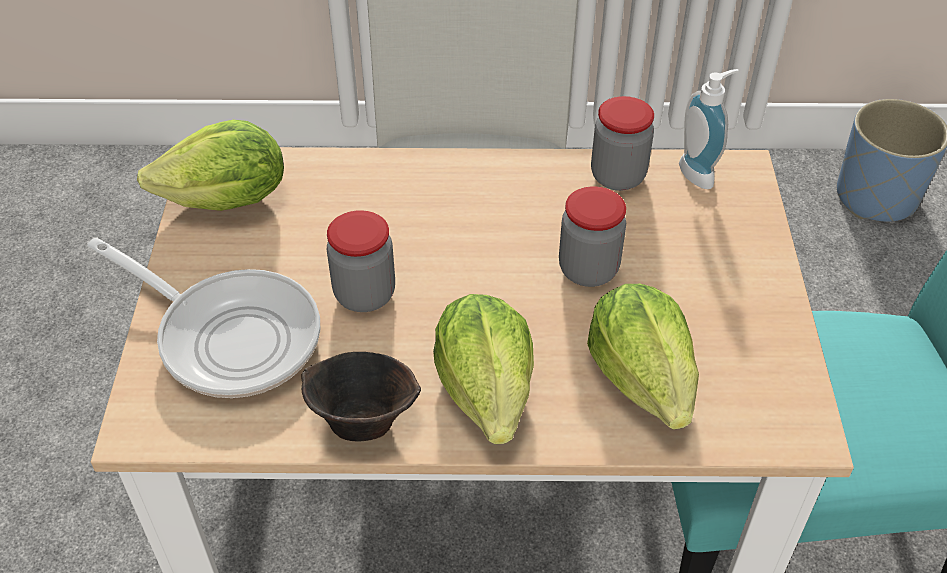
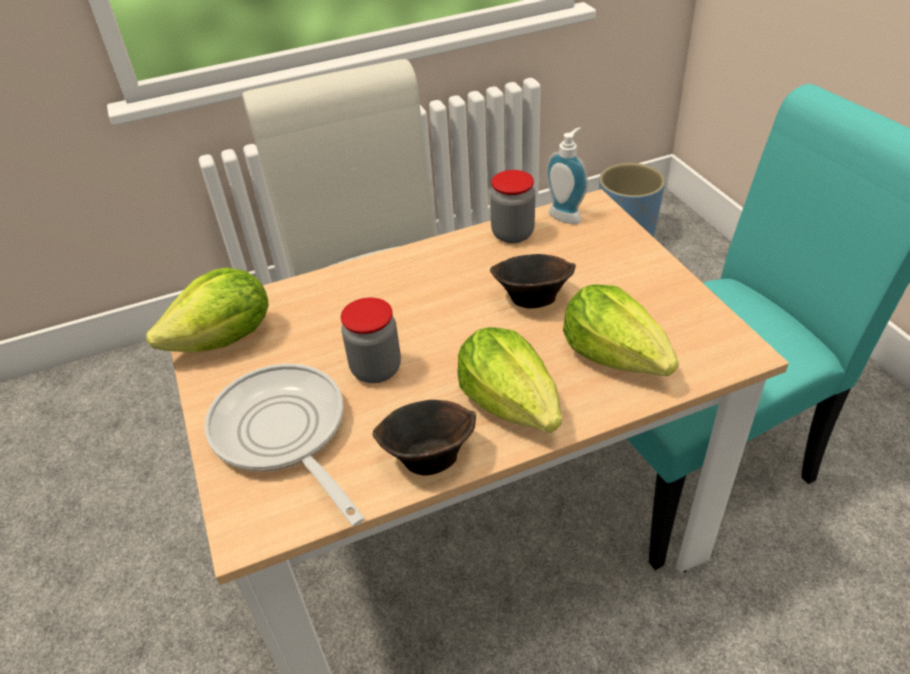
camera: 20 degrees left, 5 degrees down
(230, 335) = (284, 435): frying pan -> frying pan turned 135 degrees counterclockwise
(588, 270) = (531, 299): jar -> brown bowl

